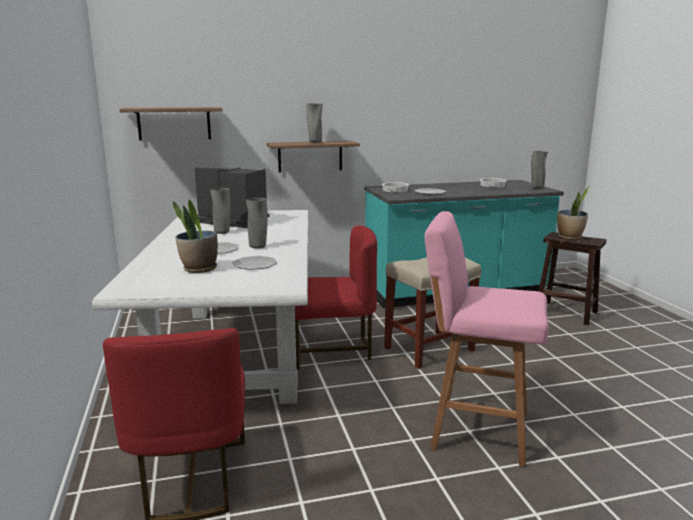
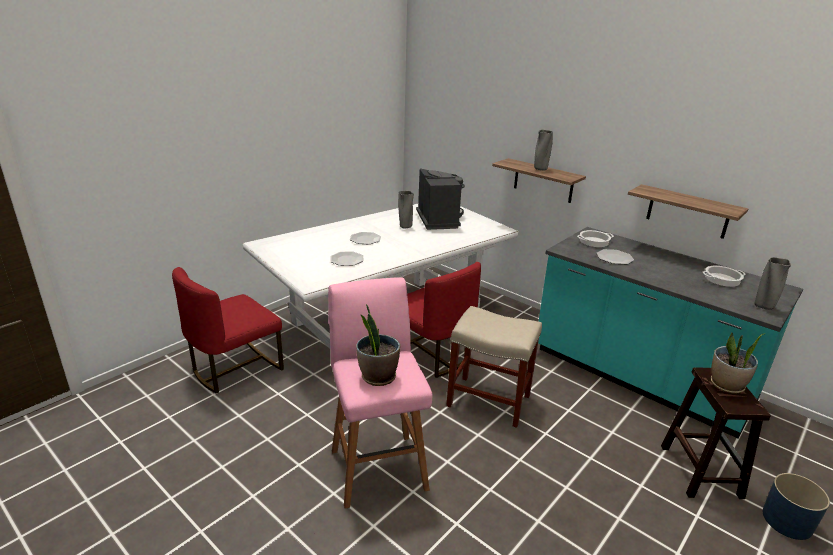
camera: 55 degrees right, 10 degrees up
(174, 123) = (445, 125): shelf -> shelf (687, 212)
(199, 269) = (318, 248): potted plant -> potted plant (378, 376)
(258, 247) = (386, 248): grey vase -> none
(620, 309) = (787, 521): none -> blue planter

